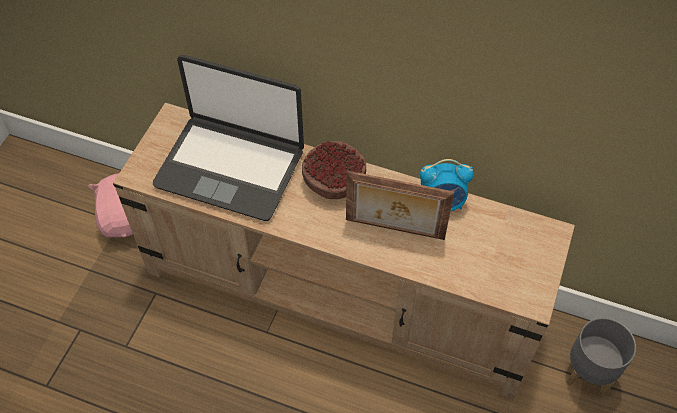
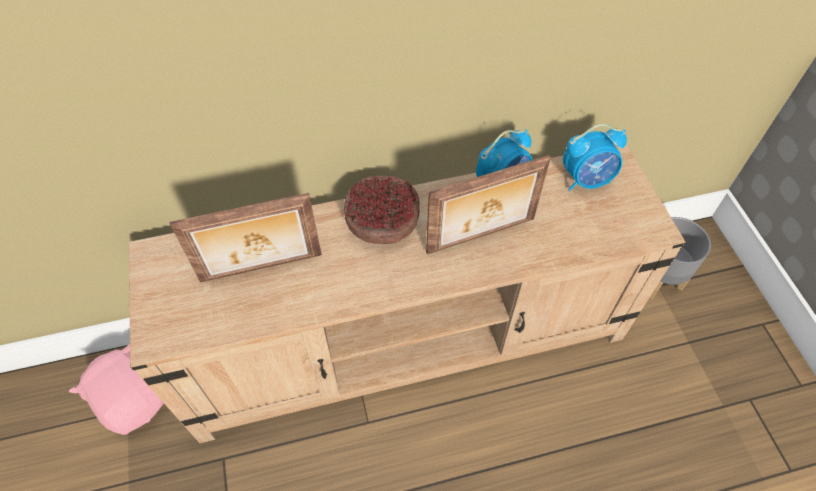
camera: 35 degrees left, 0 degrees up
(231, 167) = (262, 269): laptop -> picture frame
(513, 235) = (586, 180): none -> alarm clock

